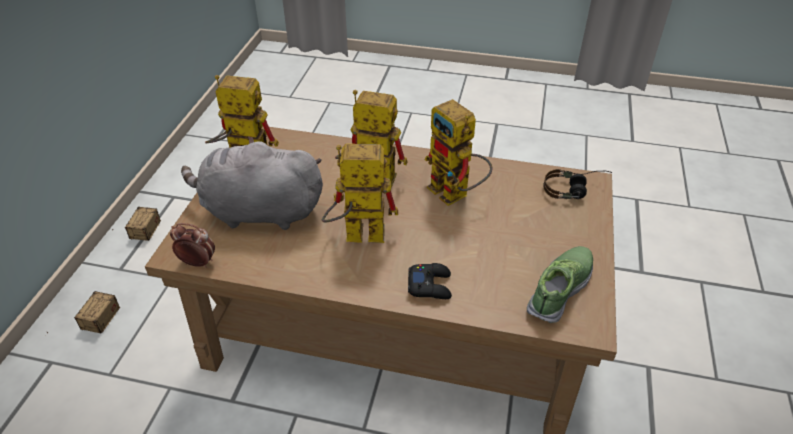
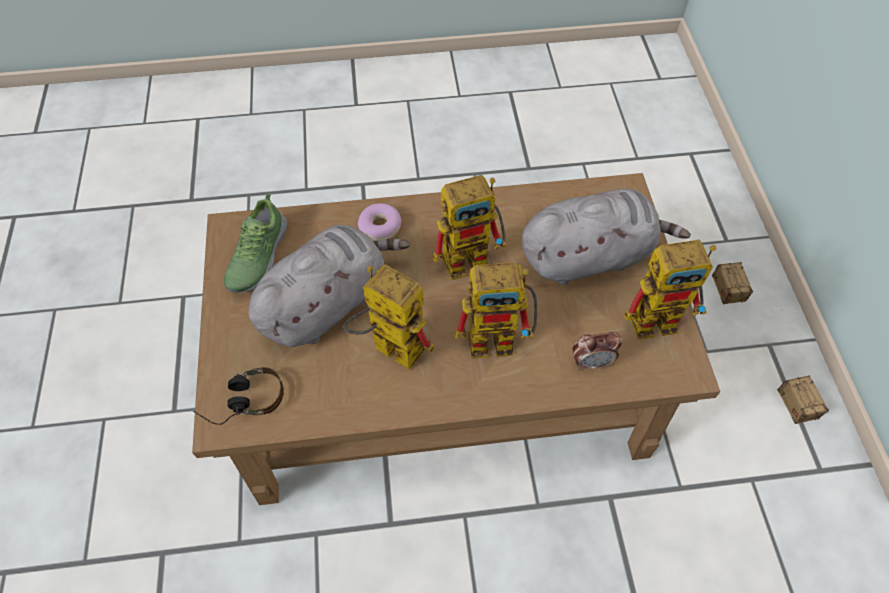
camera: 160 degrees right, 15 degrees up
(198, 263) = (599, 188): alarm clock -> alarm clock (591, 362)
(430, 285) = (380, 227): black game controller -> donut
(497, 235) = (328, 302): none -> grey plush toy

